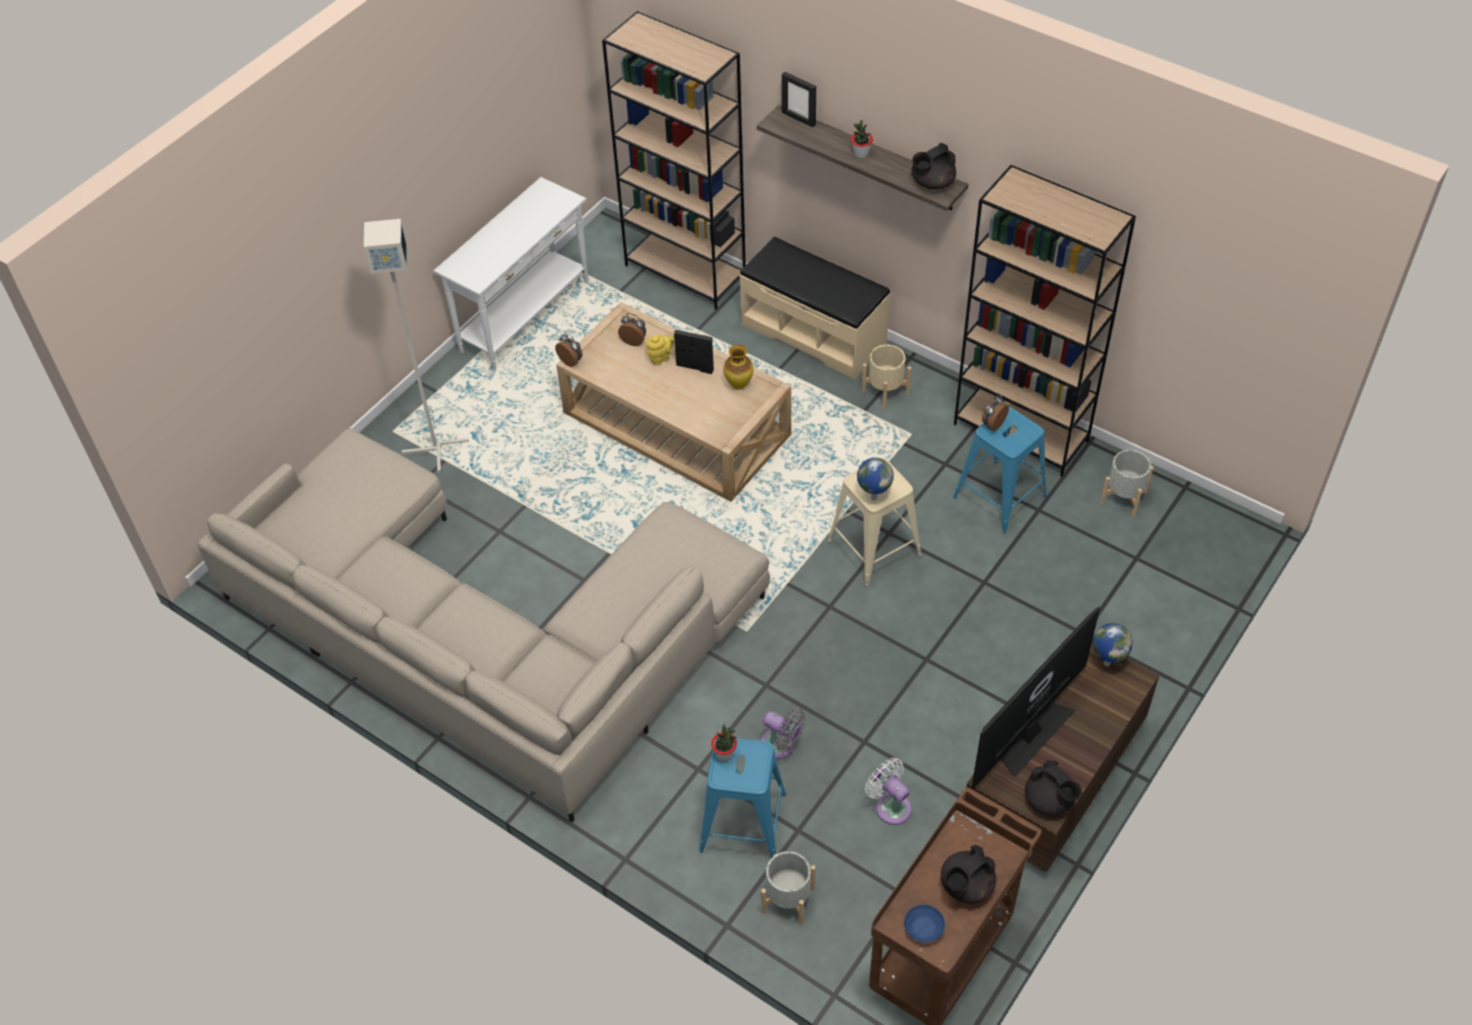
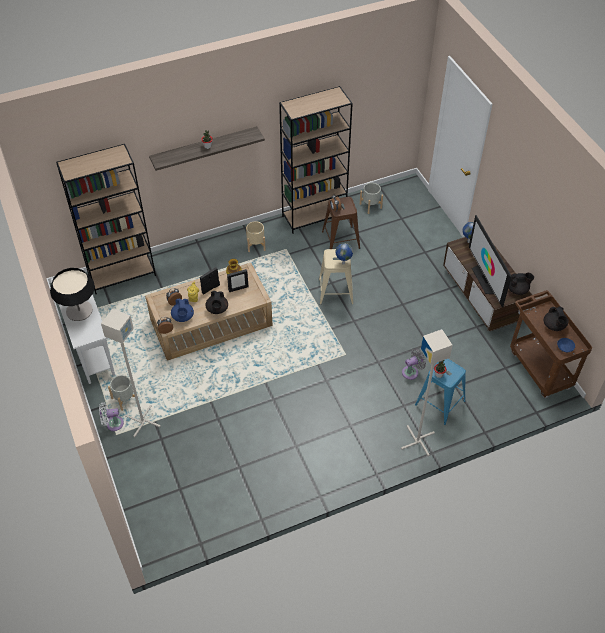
camera: 60 degrees left, 0 degrees up
(485, 635) = (275, 451): beige sofa -> none
(504, 238) = (79, 310): none -> table lamp
(612, 366) = (183, 317): none -> blue teapot
(637, 826) = (418, 441): none -> grey floor lamp
(788, 900) = (485, 406): grey planter -> grey planter (125, 399)
(799, 118) = (165, 153): picture frame -> picture frame (238, 288)
(814, 333) = (202, 250): beige bench -> none
(890, 806) = (463, 351): white fan -> white fan (113, 424)
(932, 183) = (246, 135): black teapot -> black teapot (217, 309)
(999, 496) = (340, 240): blue stool -> brown stool

